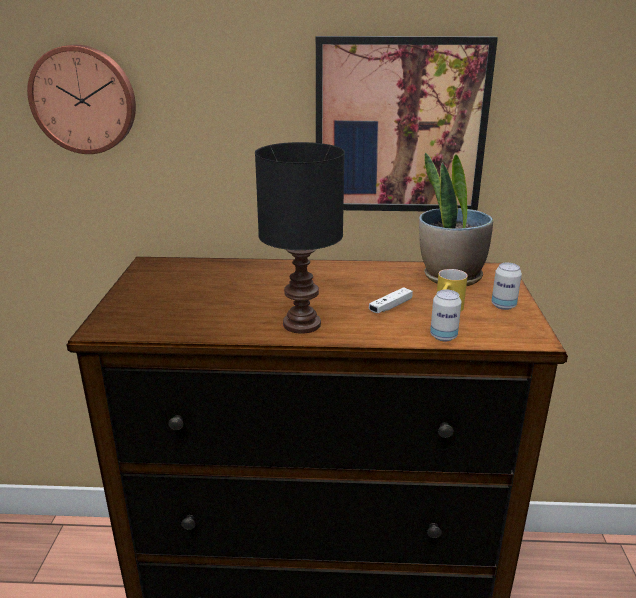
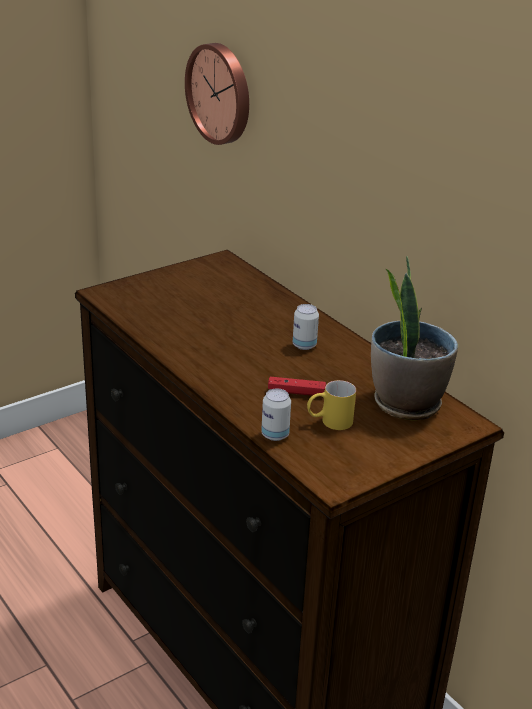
camera: 50 degrees right, 5 degrees up
(301, 323) = (211, 363): black table lamp -> none
(390, 307) = (296, 392): white game controller -> red game controller
(399, 126) = (427, 218): picture -> none
(503, 305) = (382, 449): can -> can (304, 345)

